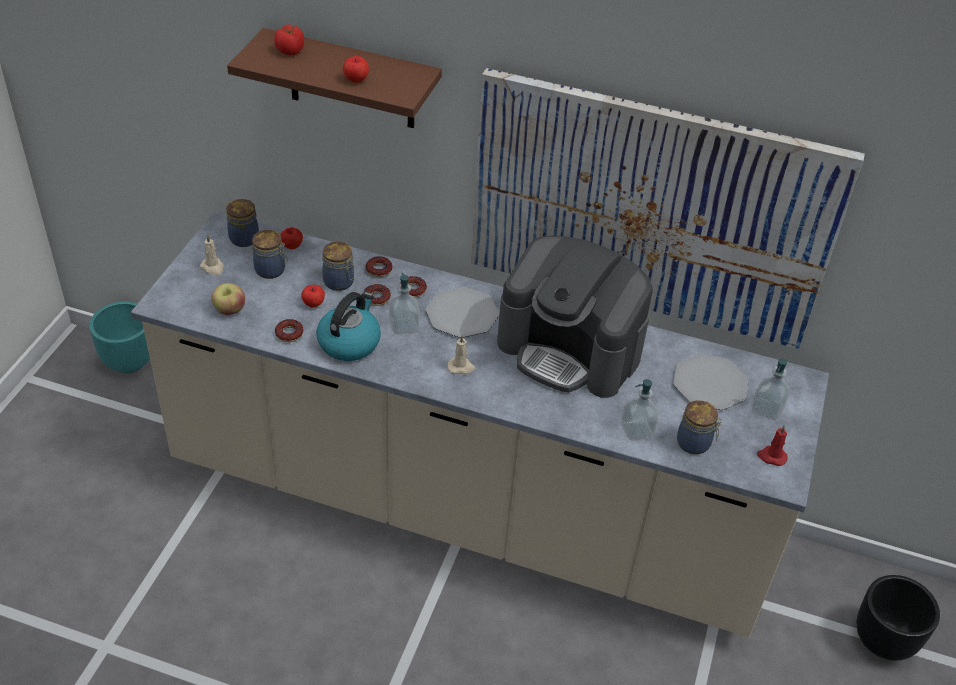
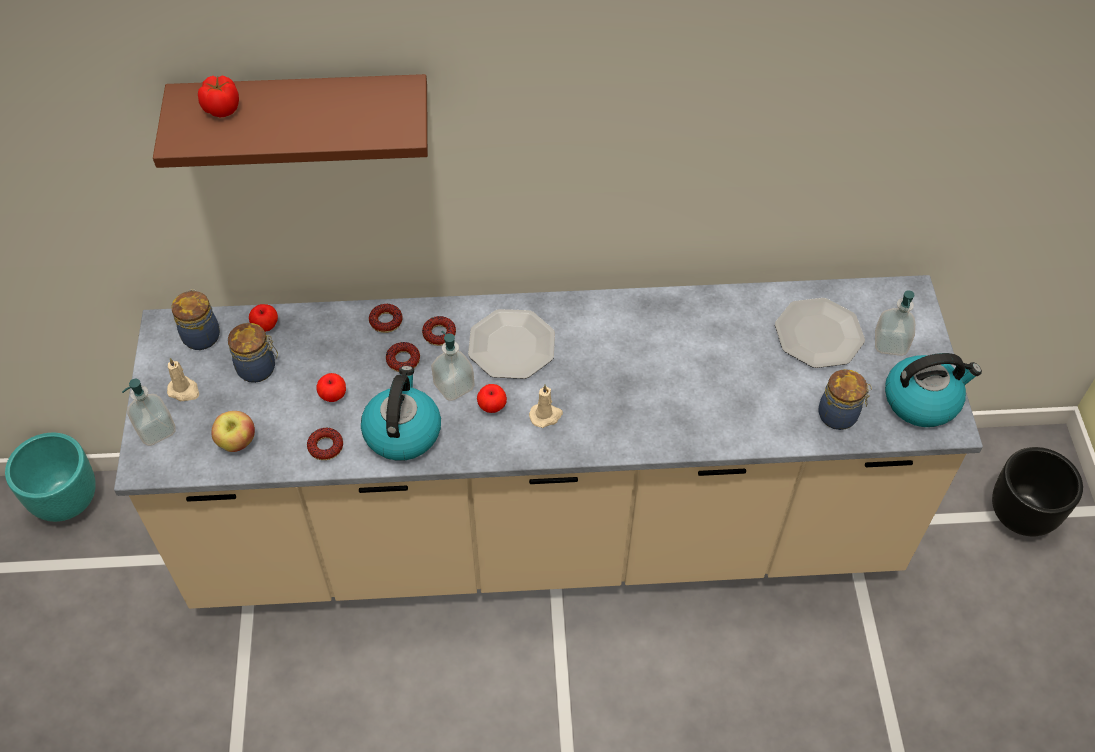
camera: 20 degrees left, 10 degrees up
(340, 283) = (349, 355): jar -> none
(356, 79) = (331, 126): apple -> apple (492, 406)
(570, 349) = (653, 347): coffee machine -> none
(637, 430) = (772, 422): soap dispenser -> soap dispenser (156, 430)
(649, 210) = (709, 165): picture -> none
(771, 456) = (922, 400): red candle -> kettle

